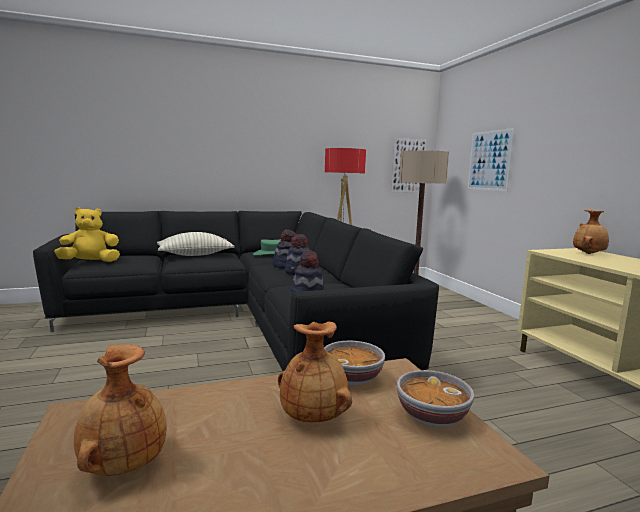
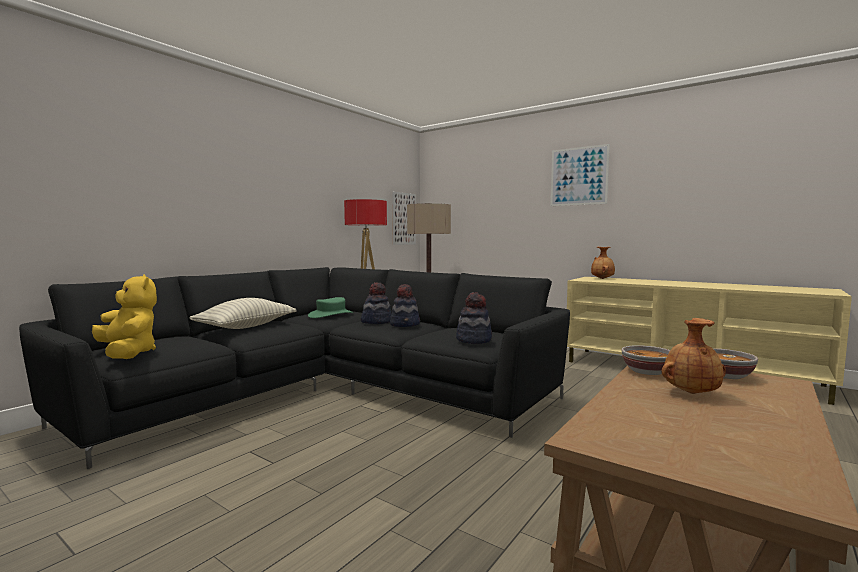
camera: 35 degrees left, 5 degrees down
(90, 262) = (128, 353): yellow plush toy -> yellow plush toy turned 105 degrees clockwise
(122, 464) = (694, 445): brown vase -> none
(489, 160) = (488, 213): picture -> picture (579, 176)

